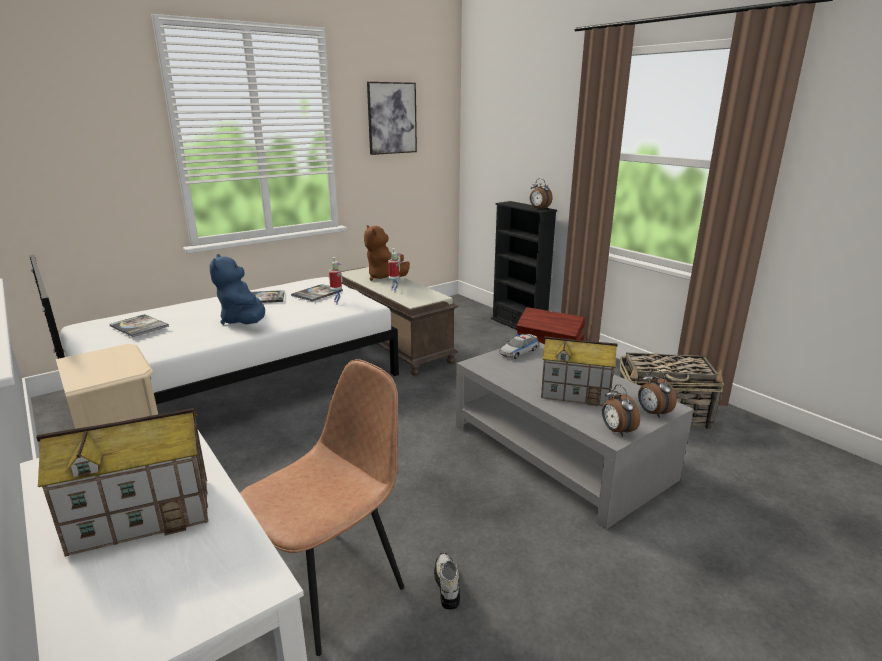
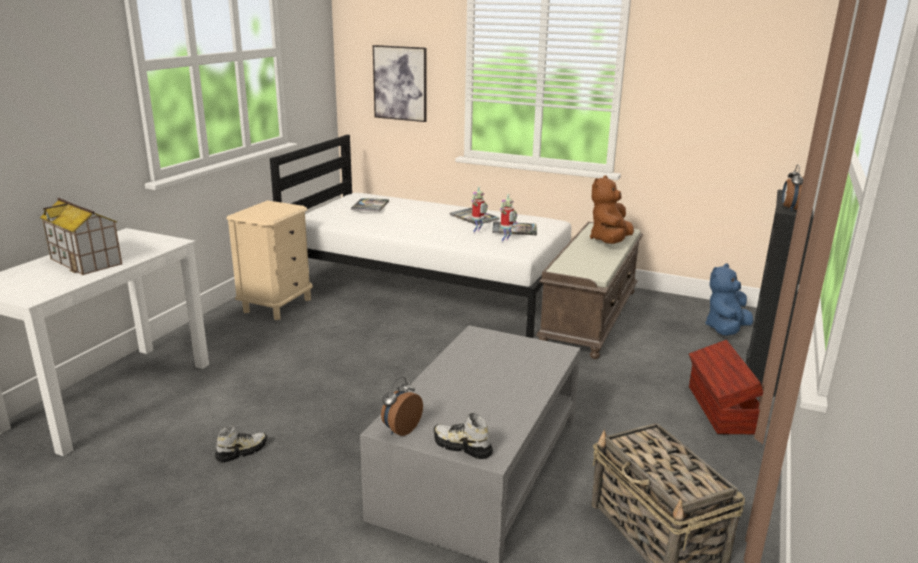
camera: 60 degrees right, 0 degrees up
(244, 321) = (420, 227): blue plush toy -> blue plush toy (726, 330)
(330, 584) = (221, 404): brown chair -> none
(392, 118) = (712, 56): picture -> picture (400, 83)
(394, 291) = (580, 254): toy robot -> toy robot (477, 233)
(519, 352) = (532, 348): toy car -> none
(576, 393) = (466, 395): toy house -> none
(652, 413) = (462, 447): alarm clock -> shoe

